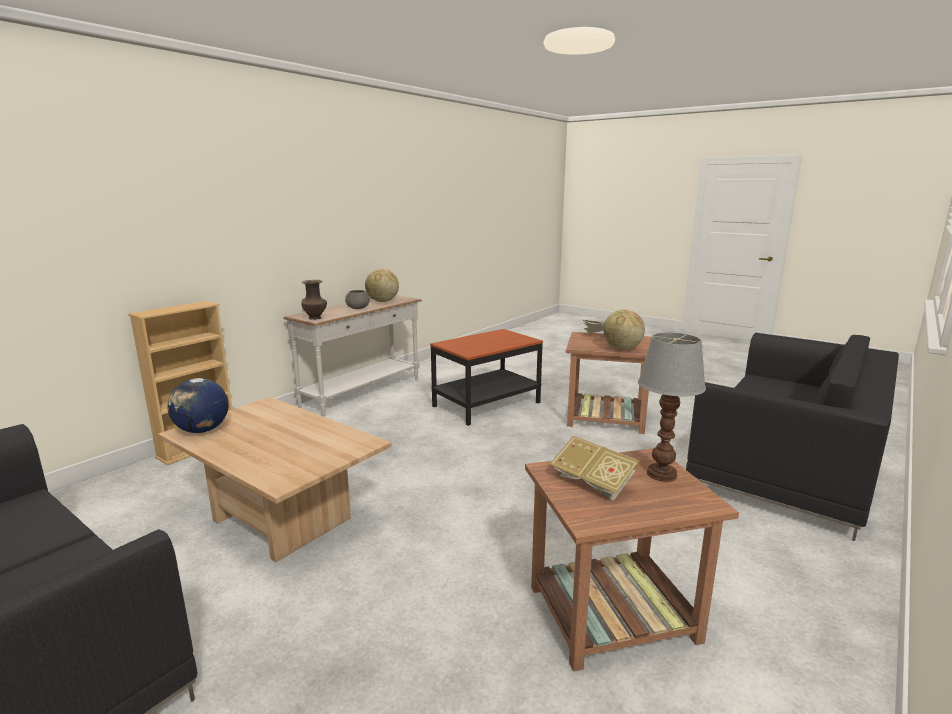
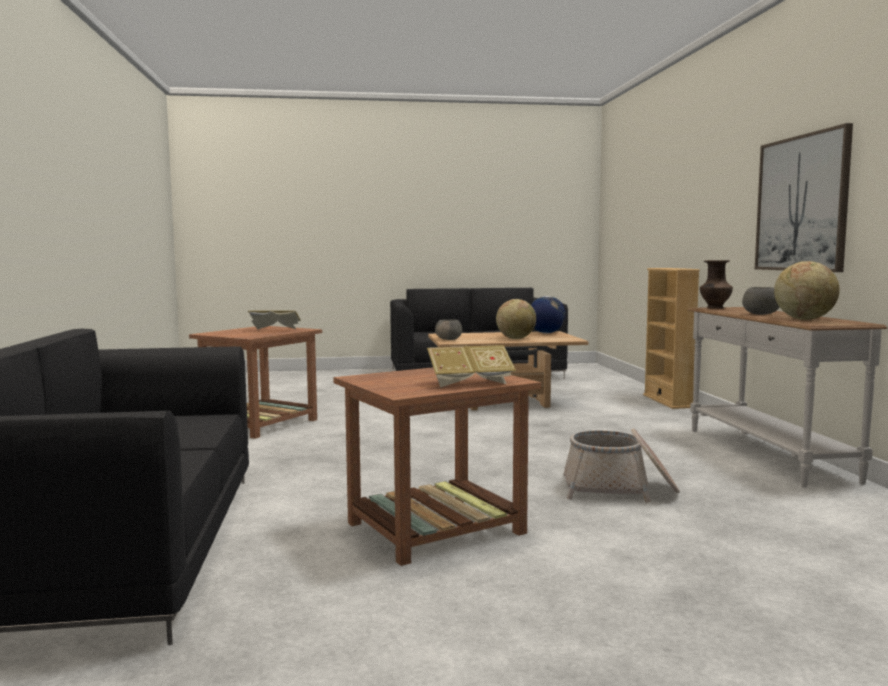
camera: 135 degrees right, 10 degrees down
(319, 233) = (801, 203): none -> picture
(341, 453) = (449, 339): none -> grey bowl
(486, 404) = (619, 489): side table -> basket
(622, 349) = (399, 375): globe -> globe (516, 338)
(660, 474) = (239, 334): table lamp -> none

